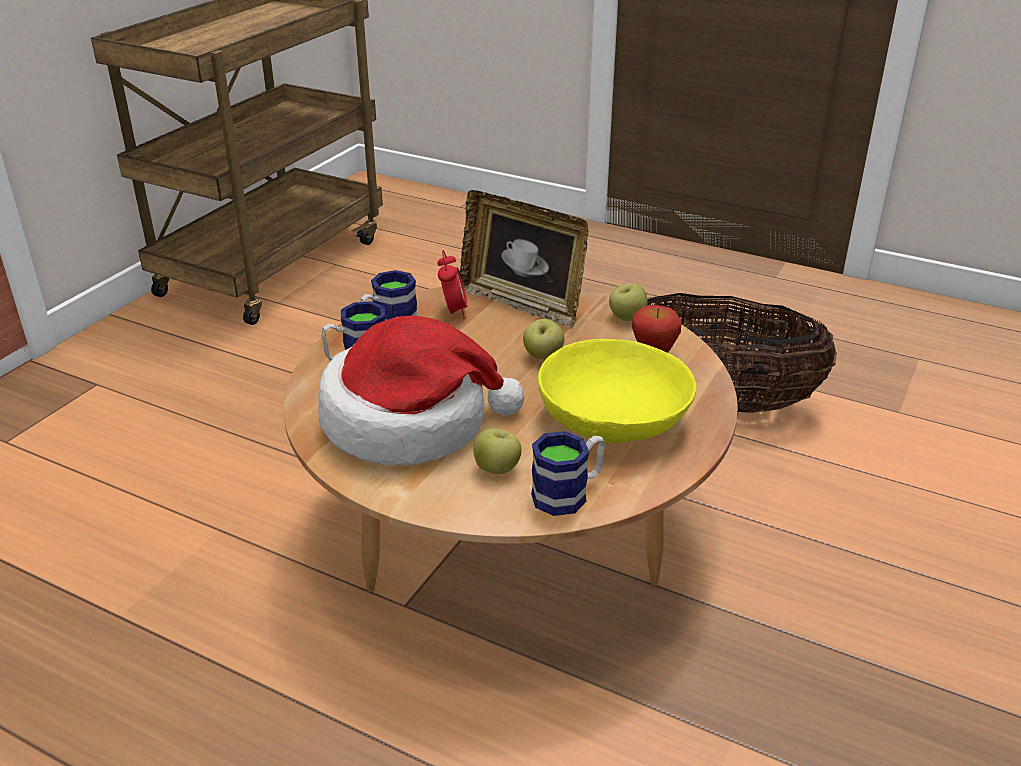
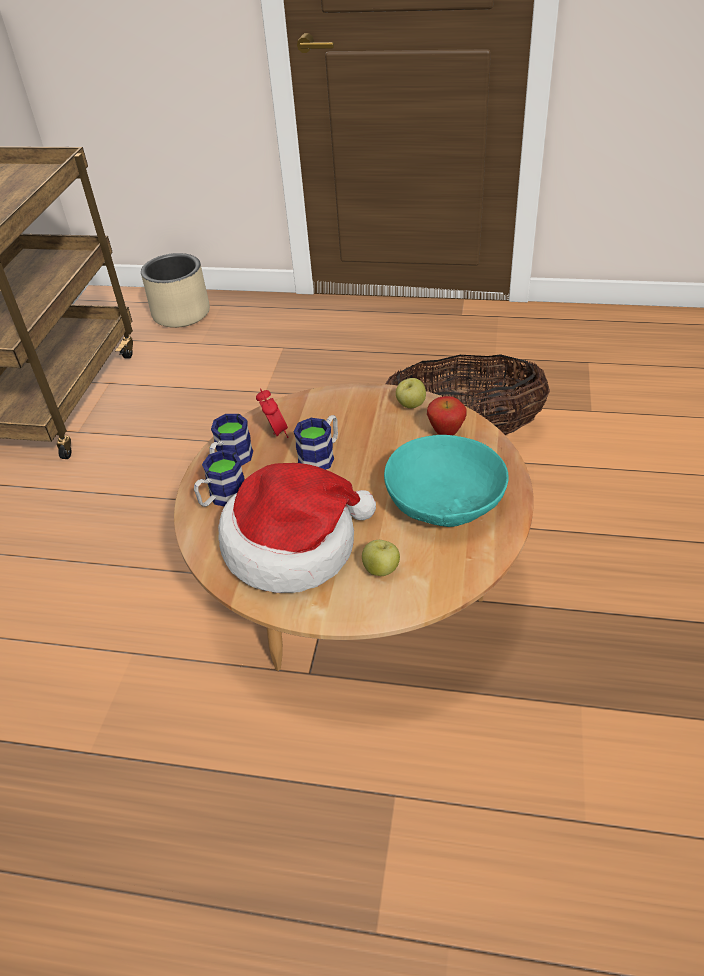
camera: 15 degrees left, 10 degrees up
(446, 214) = (182, 314): none -> beige planter
(522, 304) = (325, 411): picture frame -> none
(543, 357) = (365, 457): apple -> none
(569, 493) = (443, 575): mug -> mug (321, 456)
(614, 420) = (445, 501): yellow bowl -> turquoise bowl

